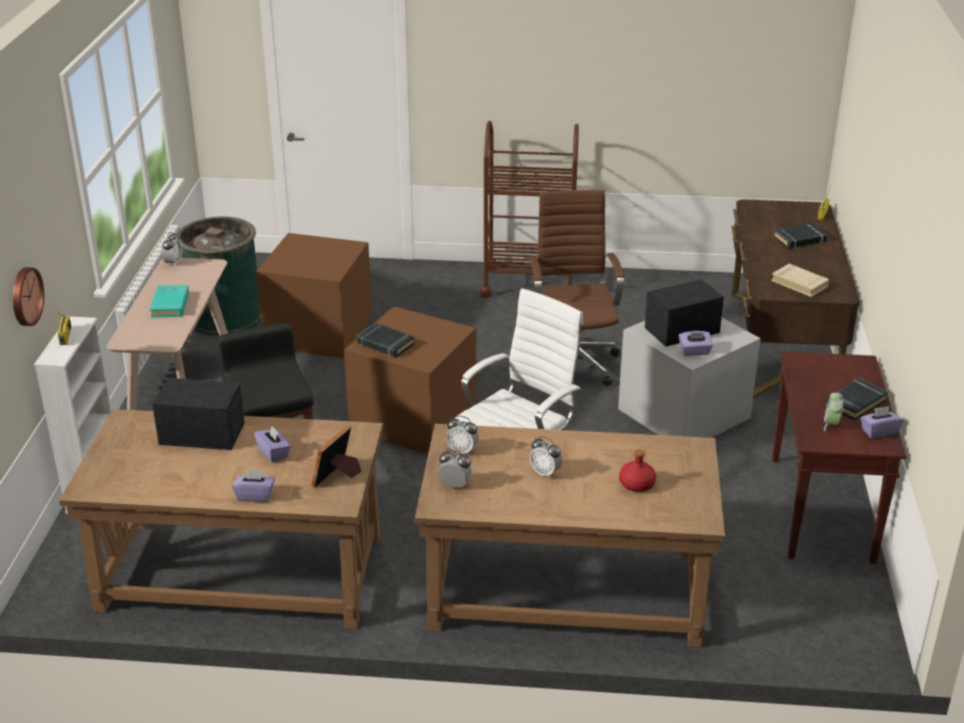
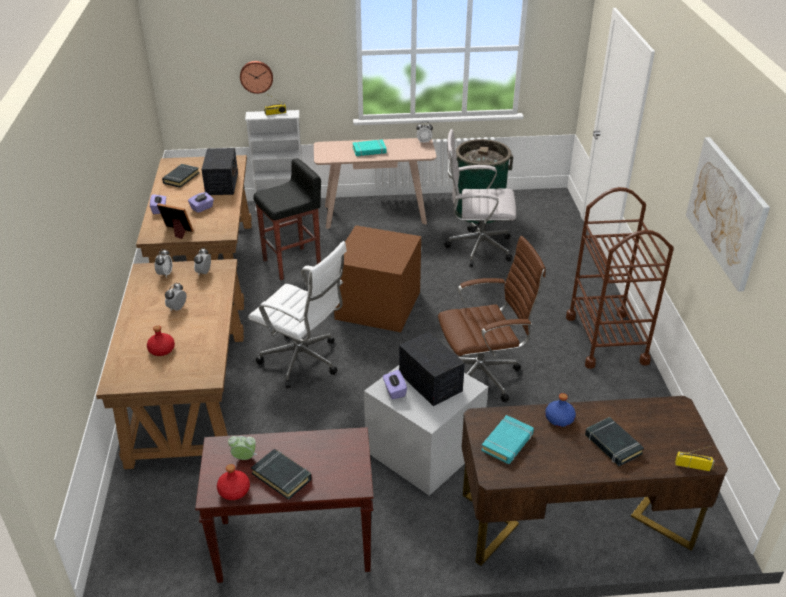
camera: 80 degrees right, 5 degrees up
(317, 331) = (476, 248): brown storage box -> white office chair
(385, 344) = (365, 239): black book -> black book (181, 178)
(645, 55) = (726, 211): none -> picture
(767, 256) = (559, 419): none -> blue bottle
(799, 283) = (507, 442): beige book -> turquoise book
(879, 432) = (234, 490): purple tissue box -> red bottle

